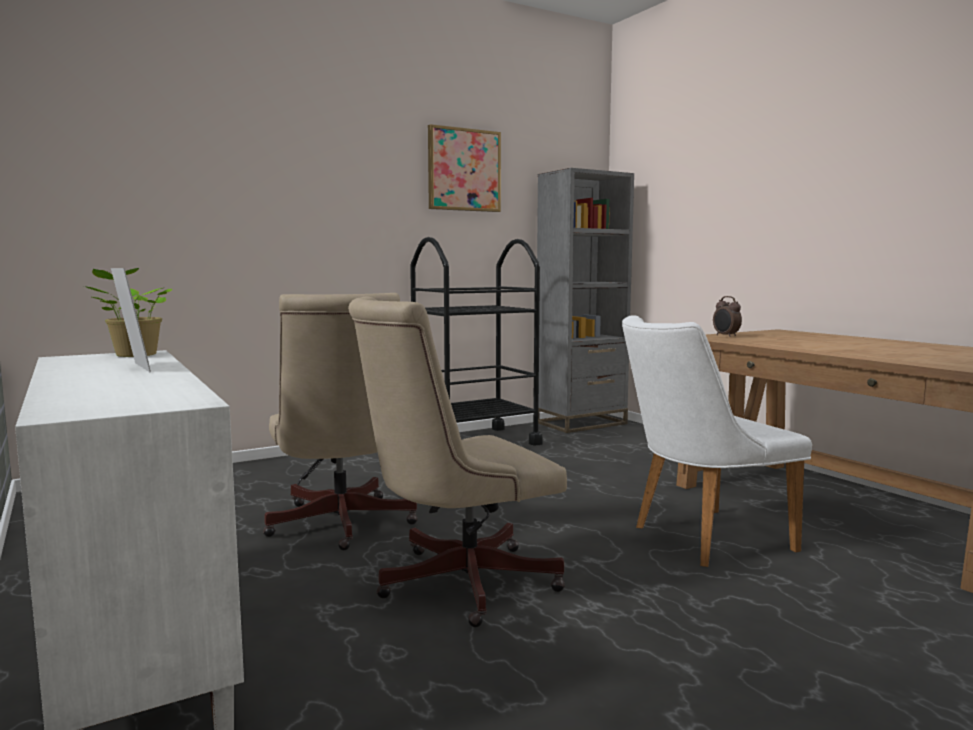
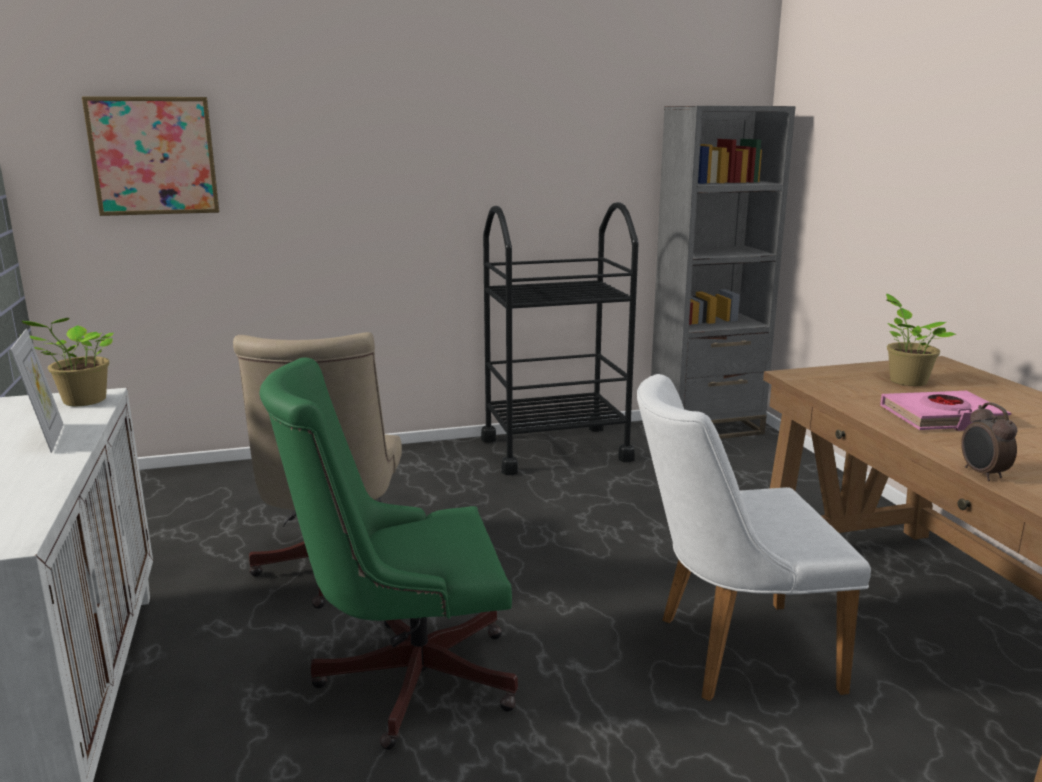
camera: 15 degrees right, 10 degrees up
(455, 583) = (404, 678): beige office chair -> green office chair
(464, 170) = (559, 108): picture -> picture (153, 156)
(725, 336) = (839, 375): alarm clock -> alarm clock (982, 474)
(771, 336) = (905, 380): none -> potted plant
(819, 345) = (942, 418): none -> pink book

